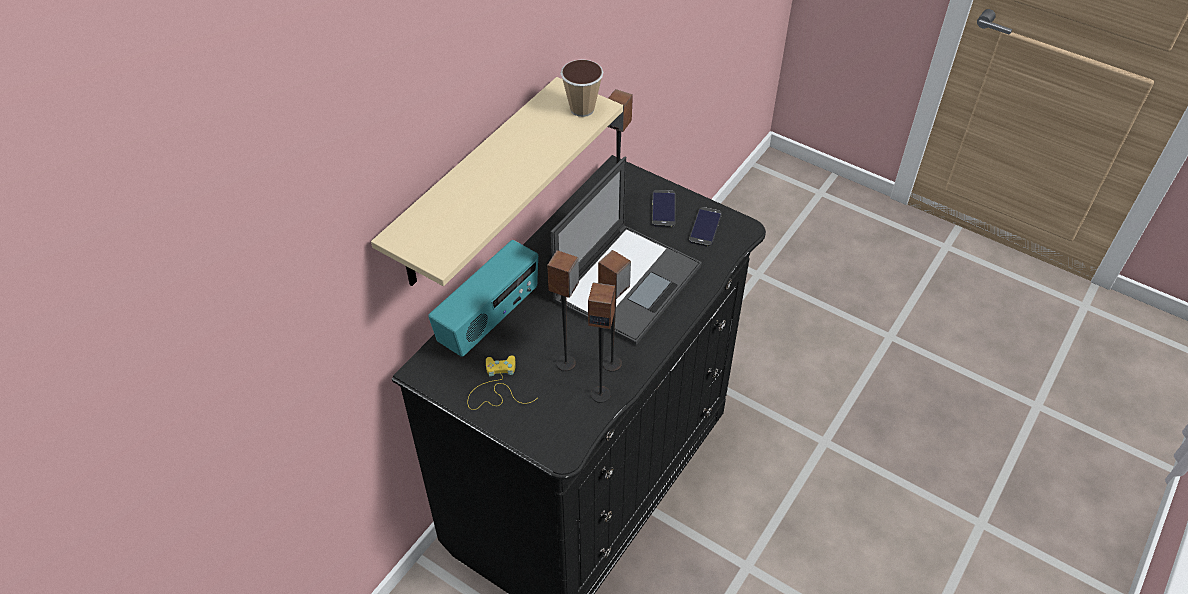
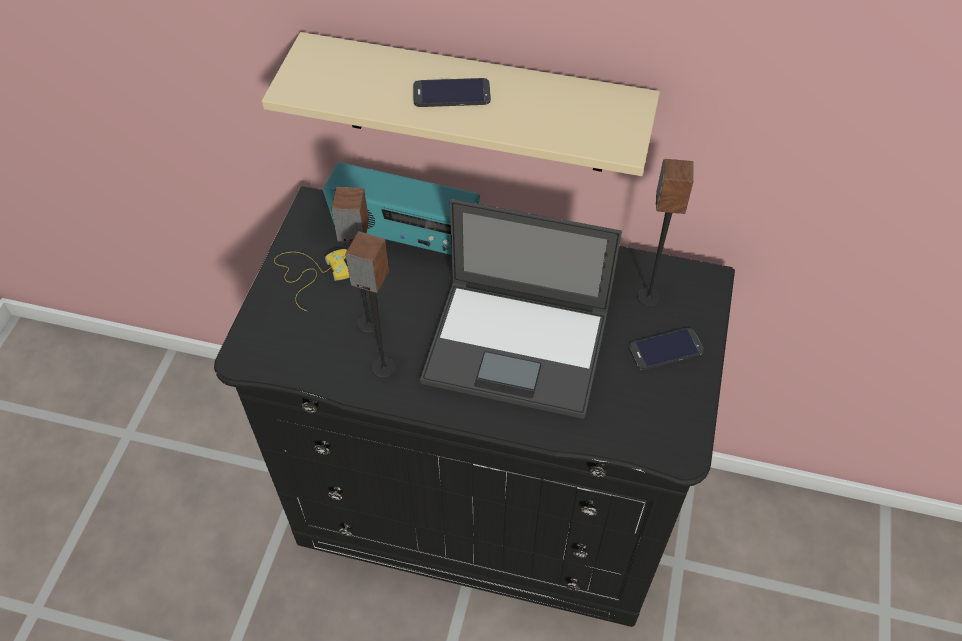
camera: 70 degrees right, 5 degrees up
(582, 109) = (609, 130): cup -> none
(600, 394) = (335, 369): speaker -> none
(705, 227) = (657, 405): phone -> phone (451, 93)

